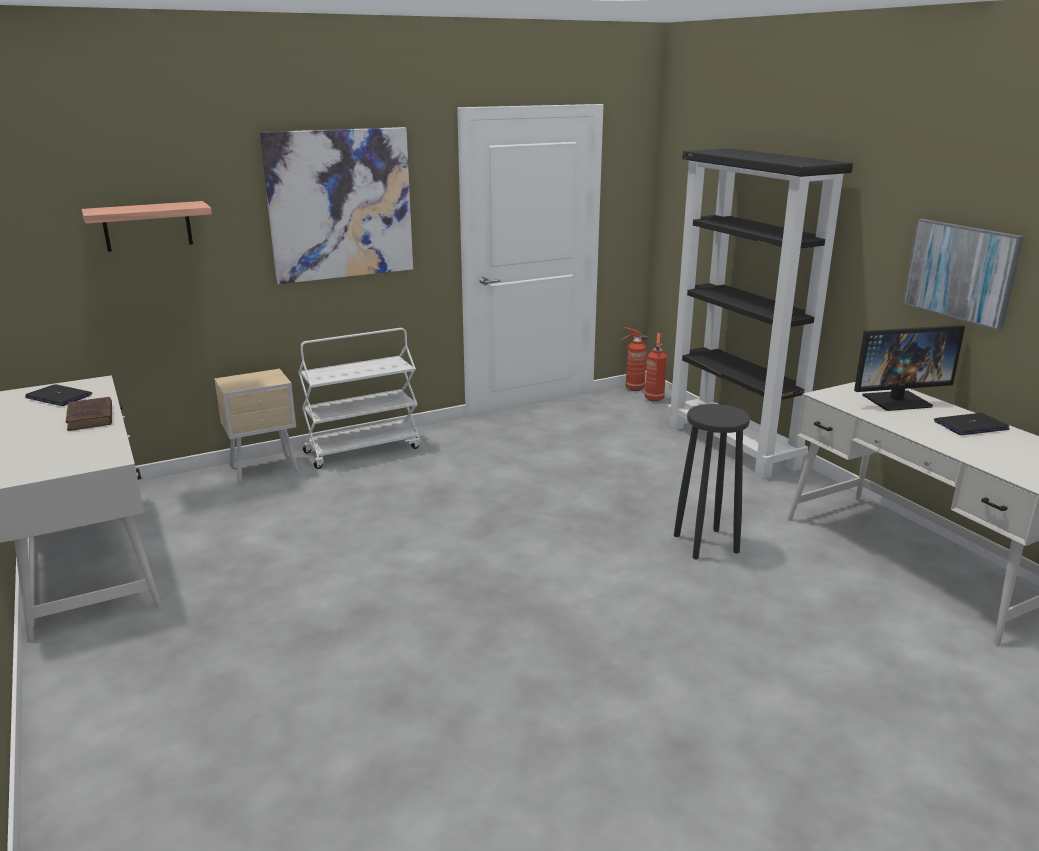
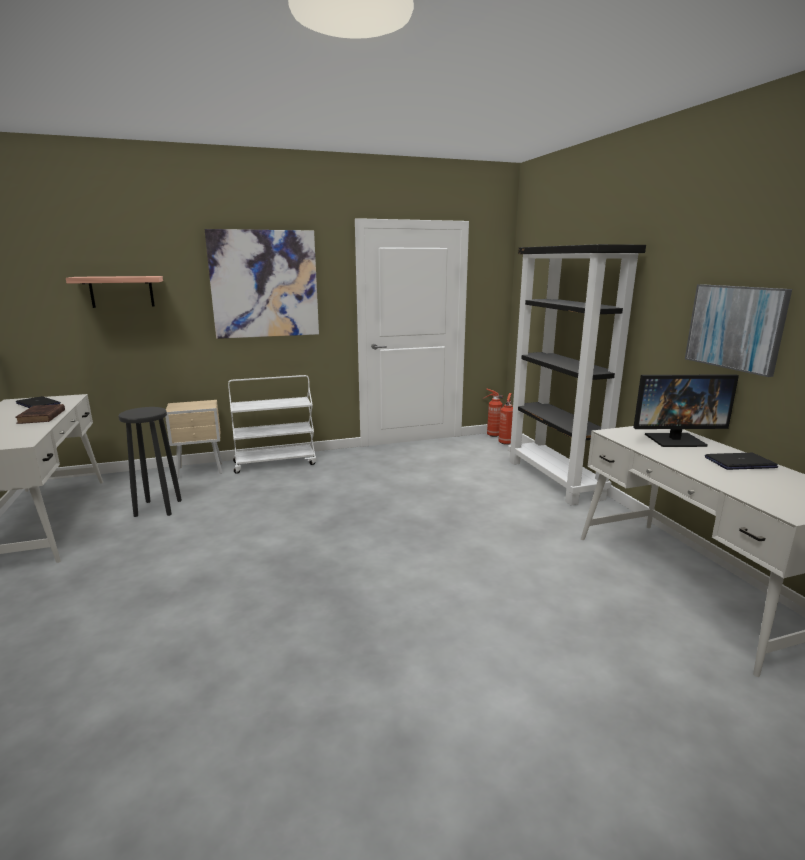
camera: 10 degrees right, 5 degrees down
(706, 544) = (503, 553): black stool -> black stool (158, 508)

